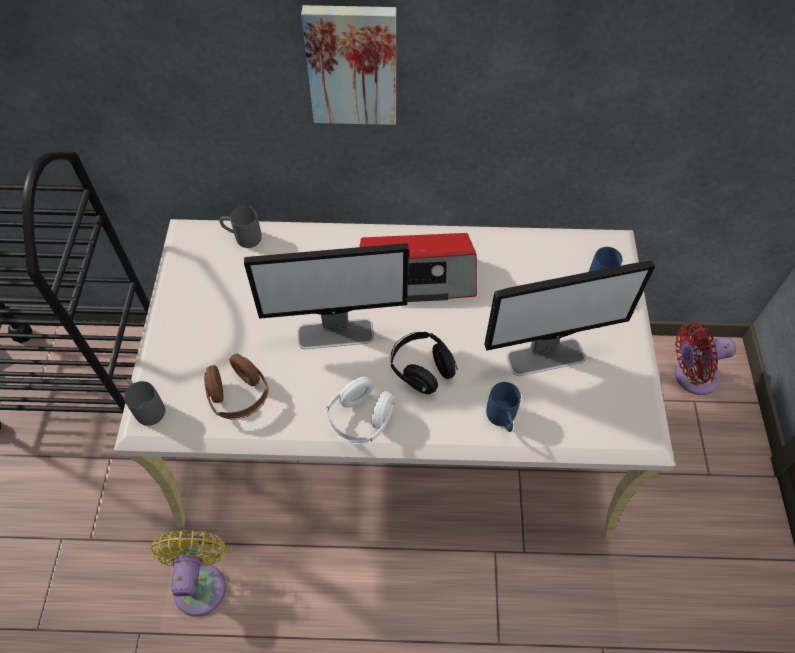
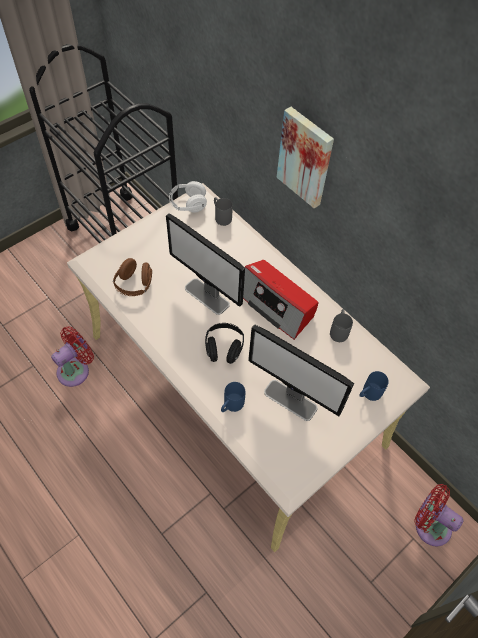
camera: 45 degrees right, 0 degrees up
(147, 407) = (96, 256): grey mug -> grey mug (339, 330)
(200, 583) = (76, 370): yellow fan -> red fan
(360, 420) = (169, 343): white headphones -> white headphones (188, 204)

